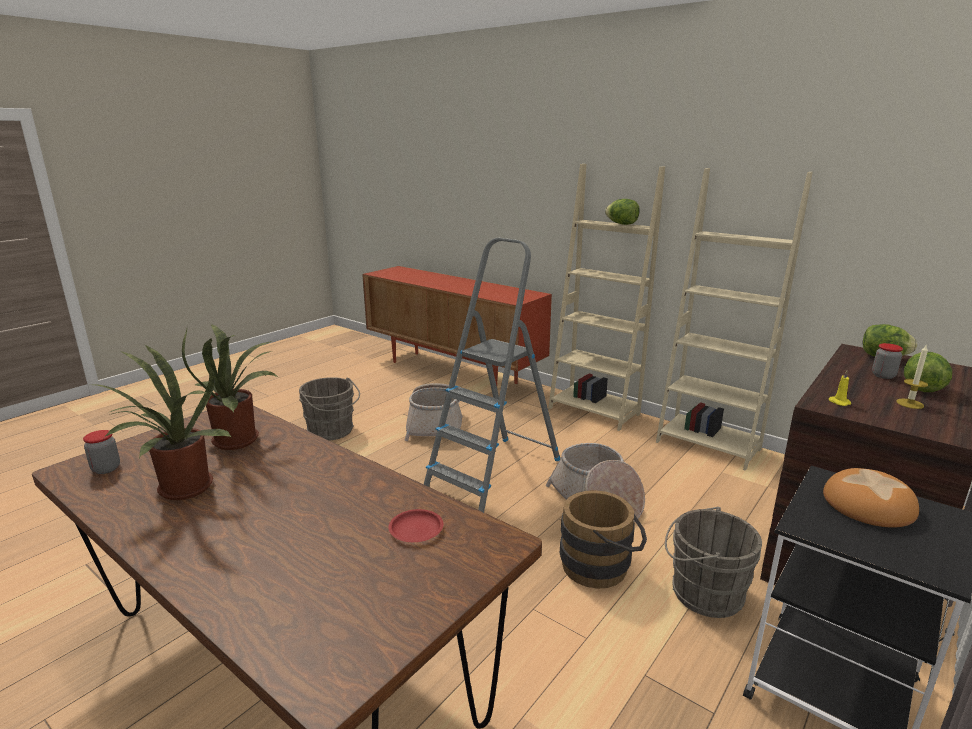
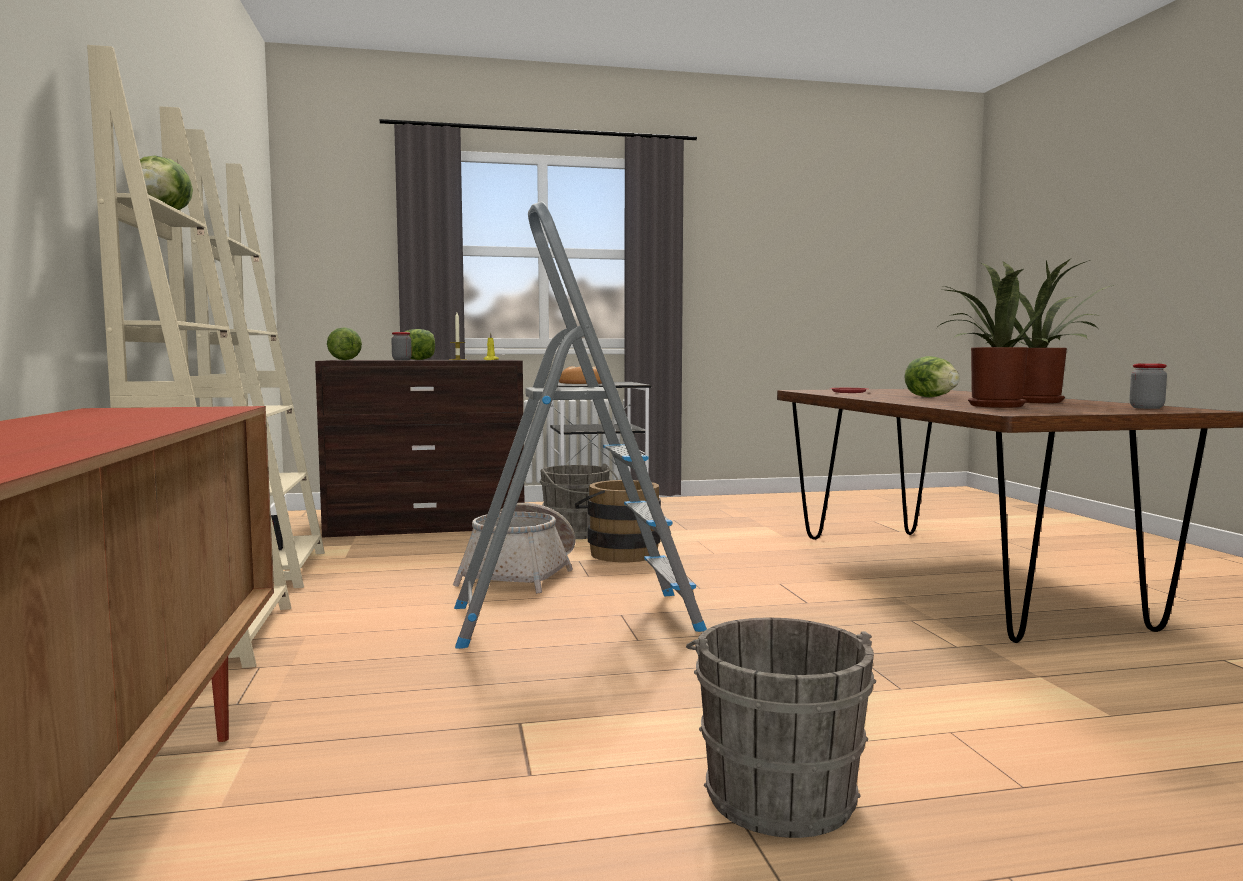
camera: 140 degrees left, 15 degrees down
(296, 498) = (930, 397): none -> lettuce
(435, 424) = (511, 715): basket -> none

